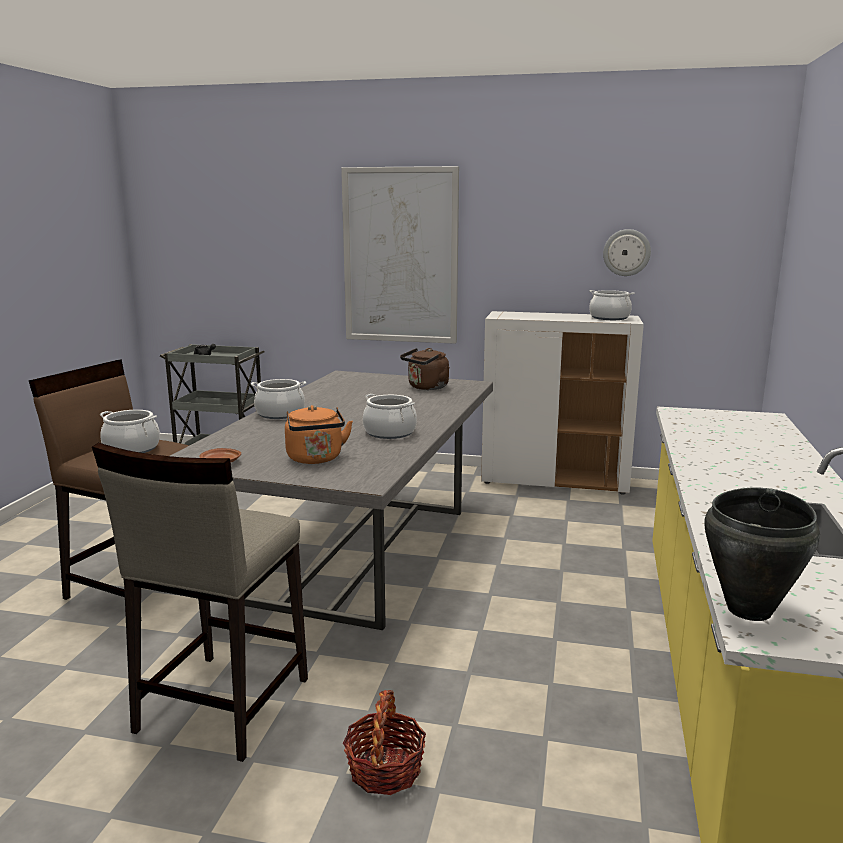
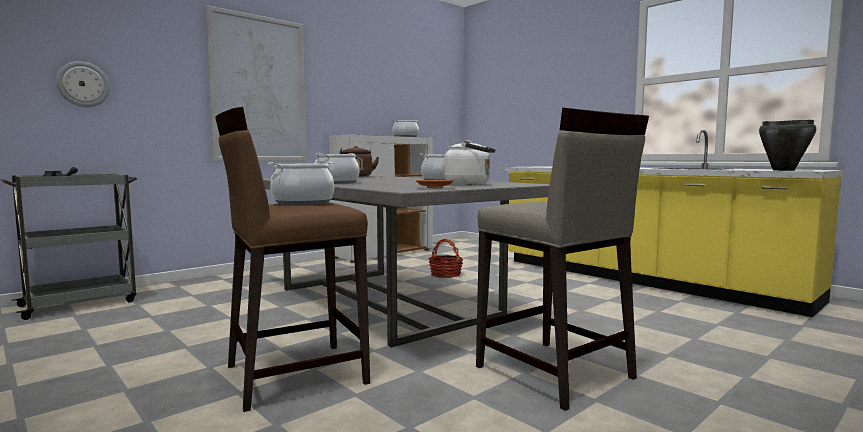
camera: 55 degrees left, 10 degrees down
(316, 459) = (470, 184): orange kettle -> white kettle
(385, 770) = (668, 345): basket -> basket (445, 274)
(626, 252) = (400, 98): wall clock -> wall clock (83, 84)

